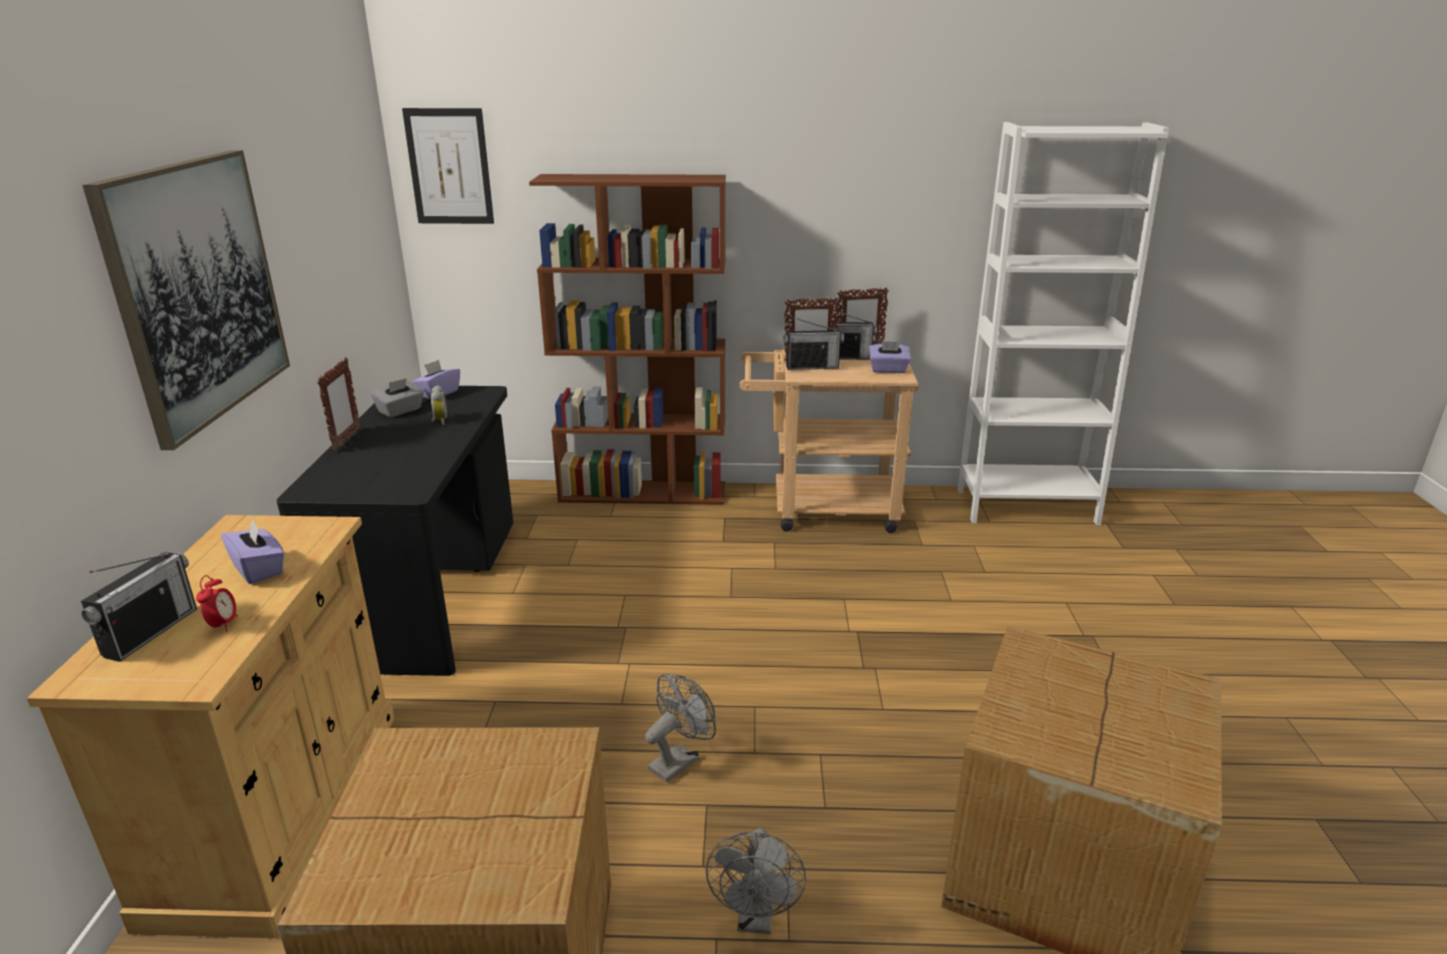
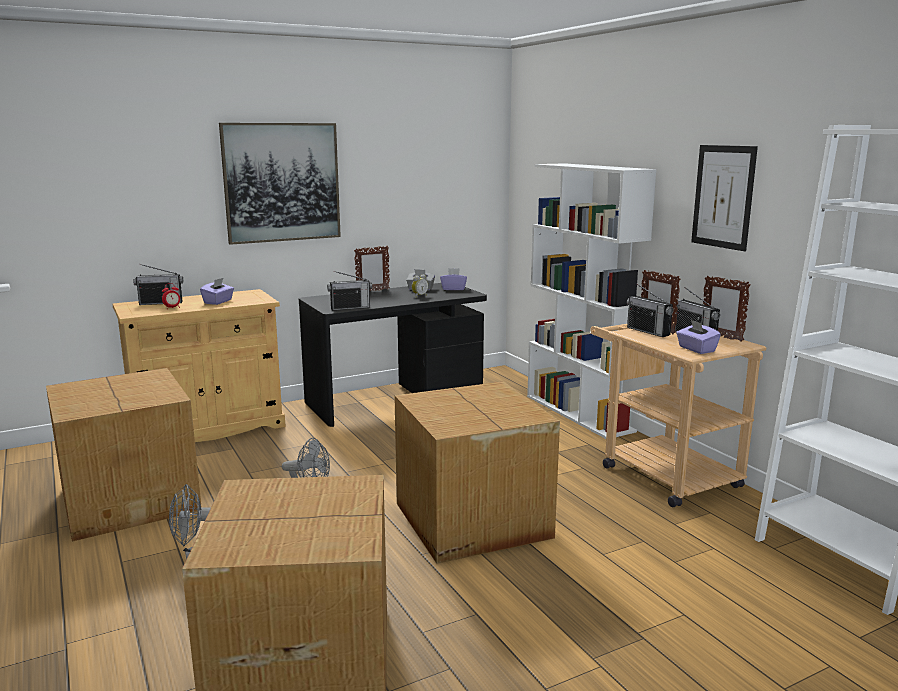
camera: 60 degrees right, 10 degrees down
(423, 478) = (350, 308): none -> radio
(449, 167) = (530, 157): picture -> picture (723, 197)
(644, 492) = (579, 413): brown bookcase -> white bookcase
(835, 651) = (471, 521): none -> cardboard box

